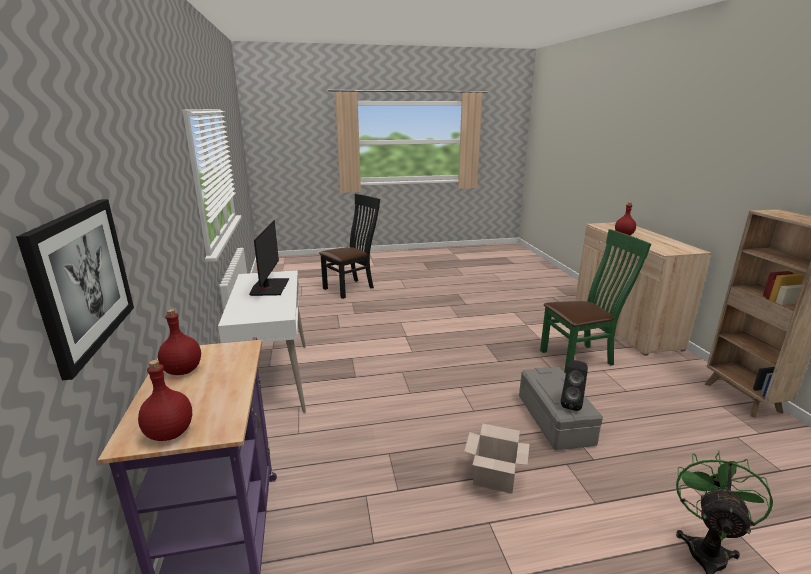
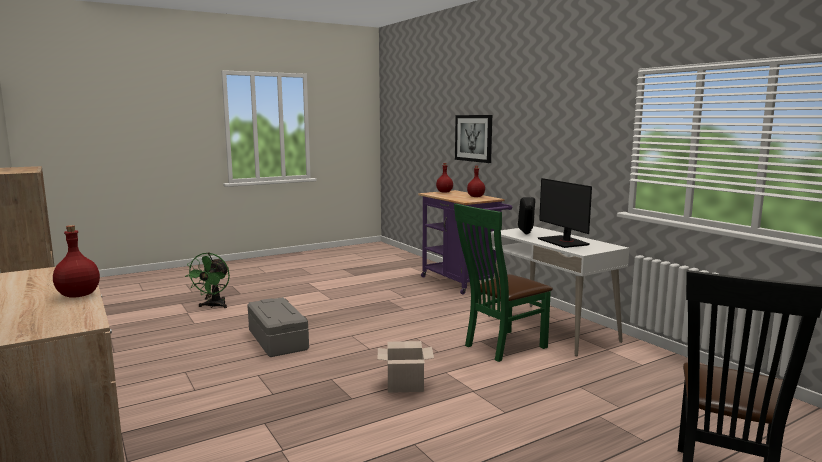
camera: 160 degrees right, 10 degrees down
(493, 478) = (330, 310): cardboard box -> cardboard box (406, 385)
(571, 403) = (269, 303): black speaker -> black speaker (526, 234)
(580, 358) = (214, 401): green chair -> green chair (501, 347)

